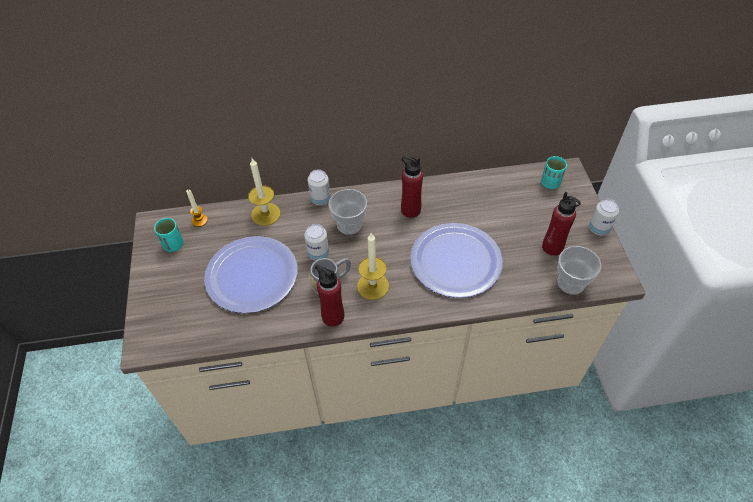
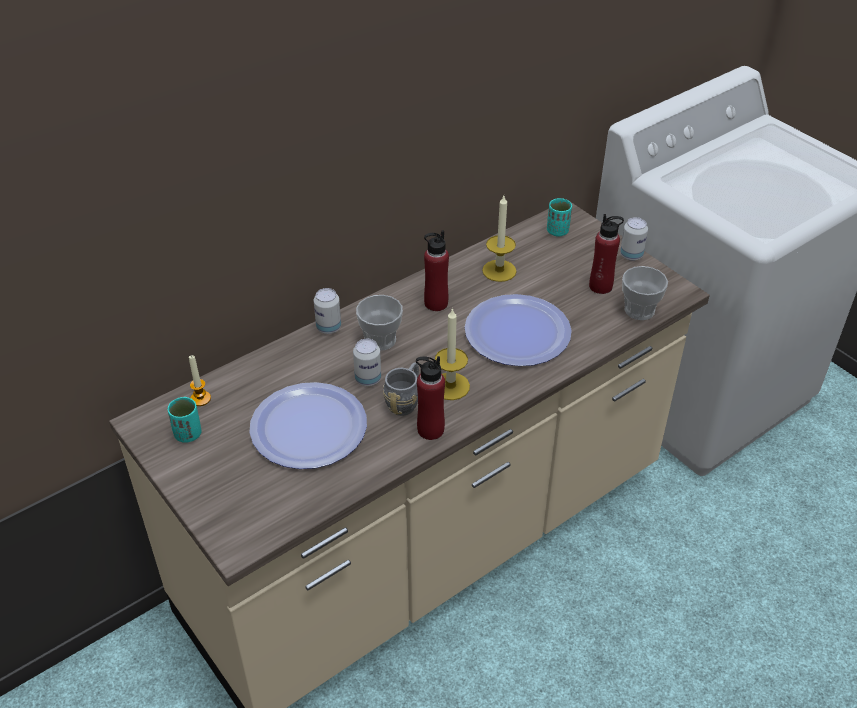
camera: 30 degrees left, 10 degrees down
(265, 214) = (276, 364): candle -> candle (499, 271)

